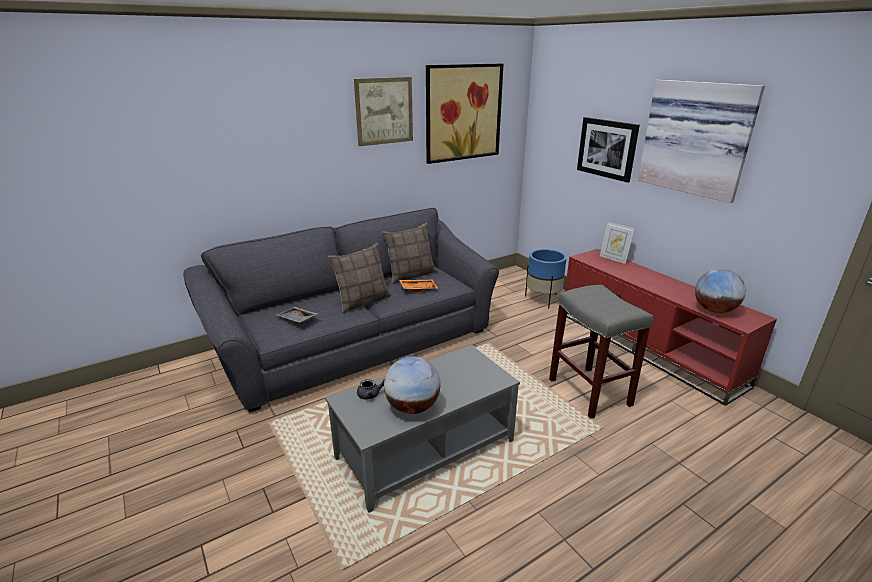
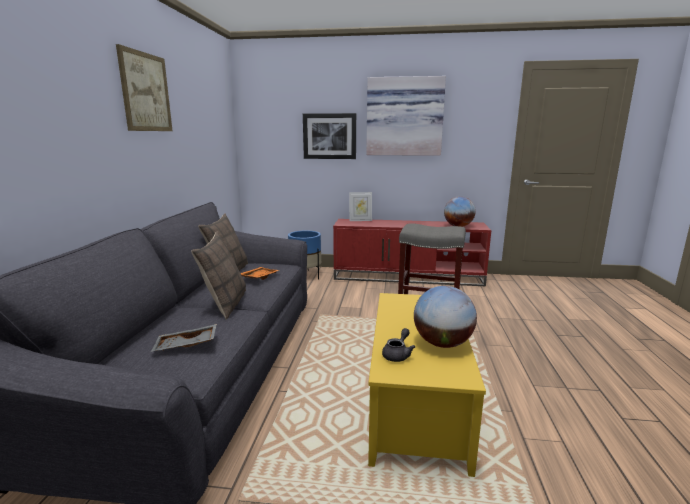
camera: 50 degrees left, 10 degrees down
(424, 448) = (414, 403): grey coffee table -> yellow coffee table
(463, 113) = (200, 108): picture -> none

